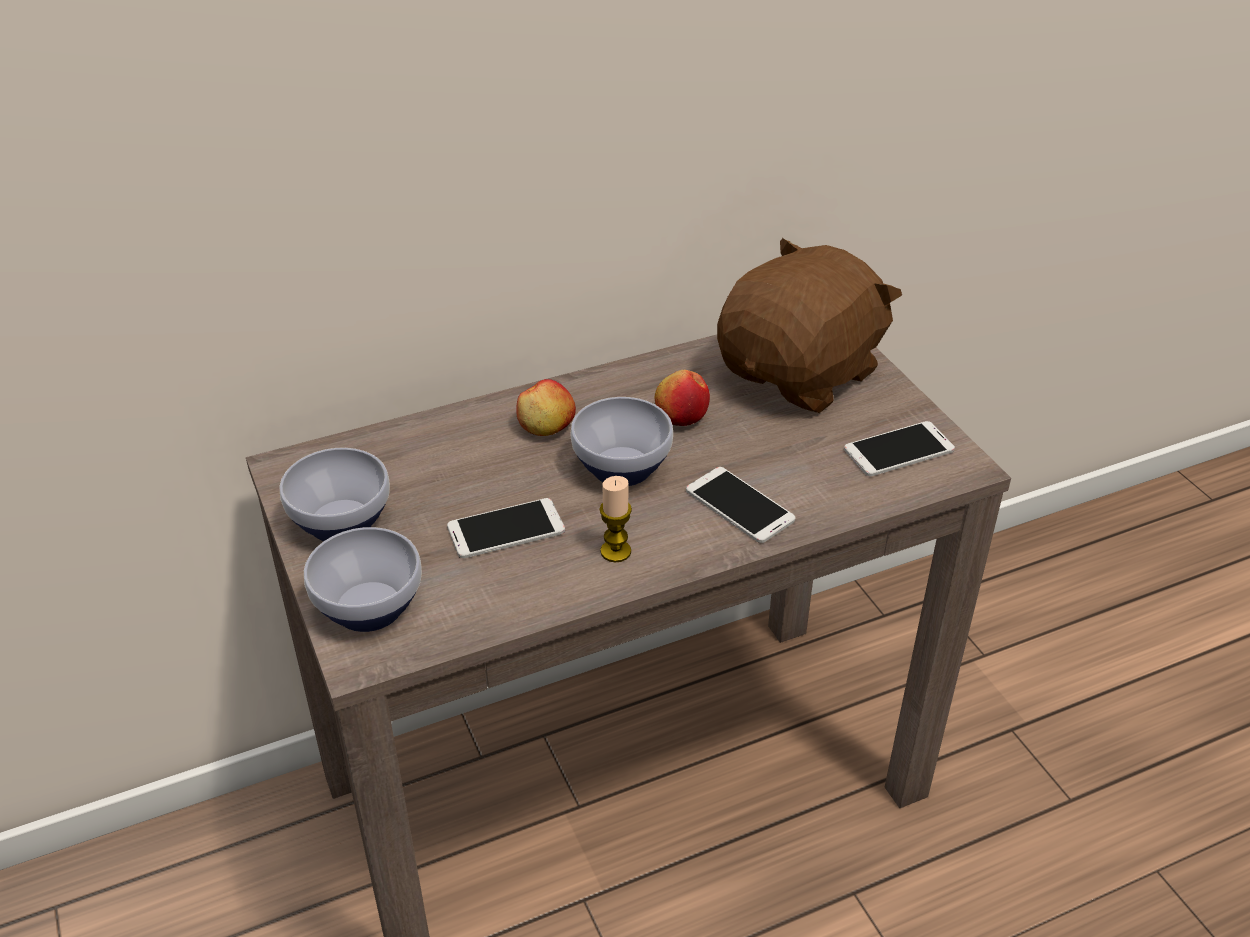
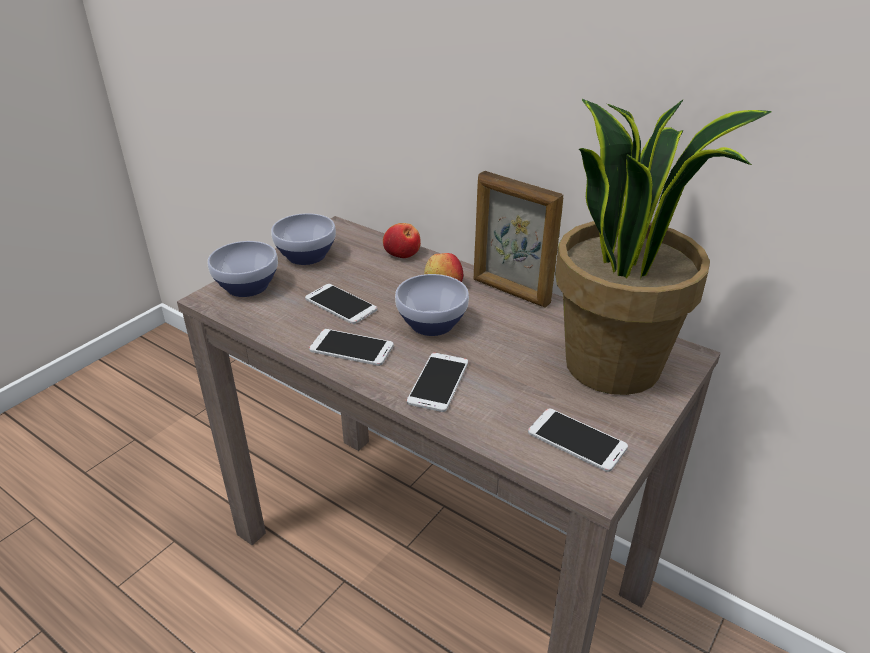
camera: 60 degrees right, 5 degrees down
(608, 382) = (510, 292): none -> picture frame
(615, 551) = (351, 348): candle -> phone
(681, 417) = (506, 329): apple -> apple (402, 253)
(802, 374) = (614, 364): brown plush toy -> potted plant

